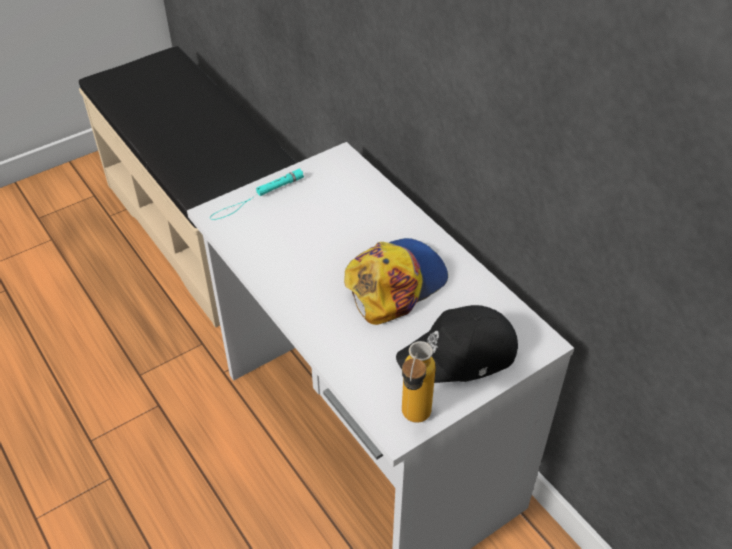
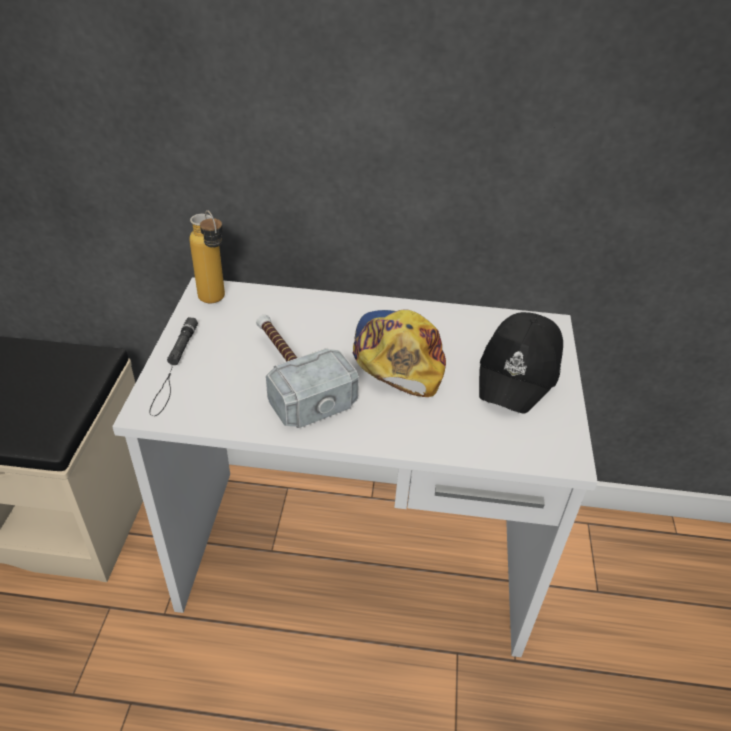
camera: 50 degrees left, 5 degrees down
(257, 197) = (174, 368): turquoise flashlight -> black flashlight
(311, 249) = (292, 376): none -> hammer
(413, 421) = (565, 442): bottle -> bottle (216, 302)

